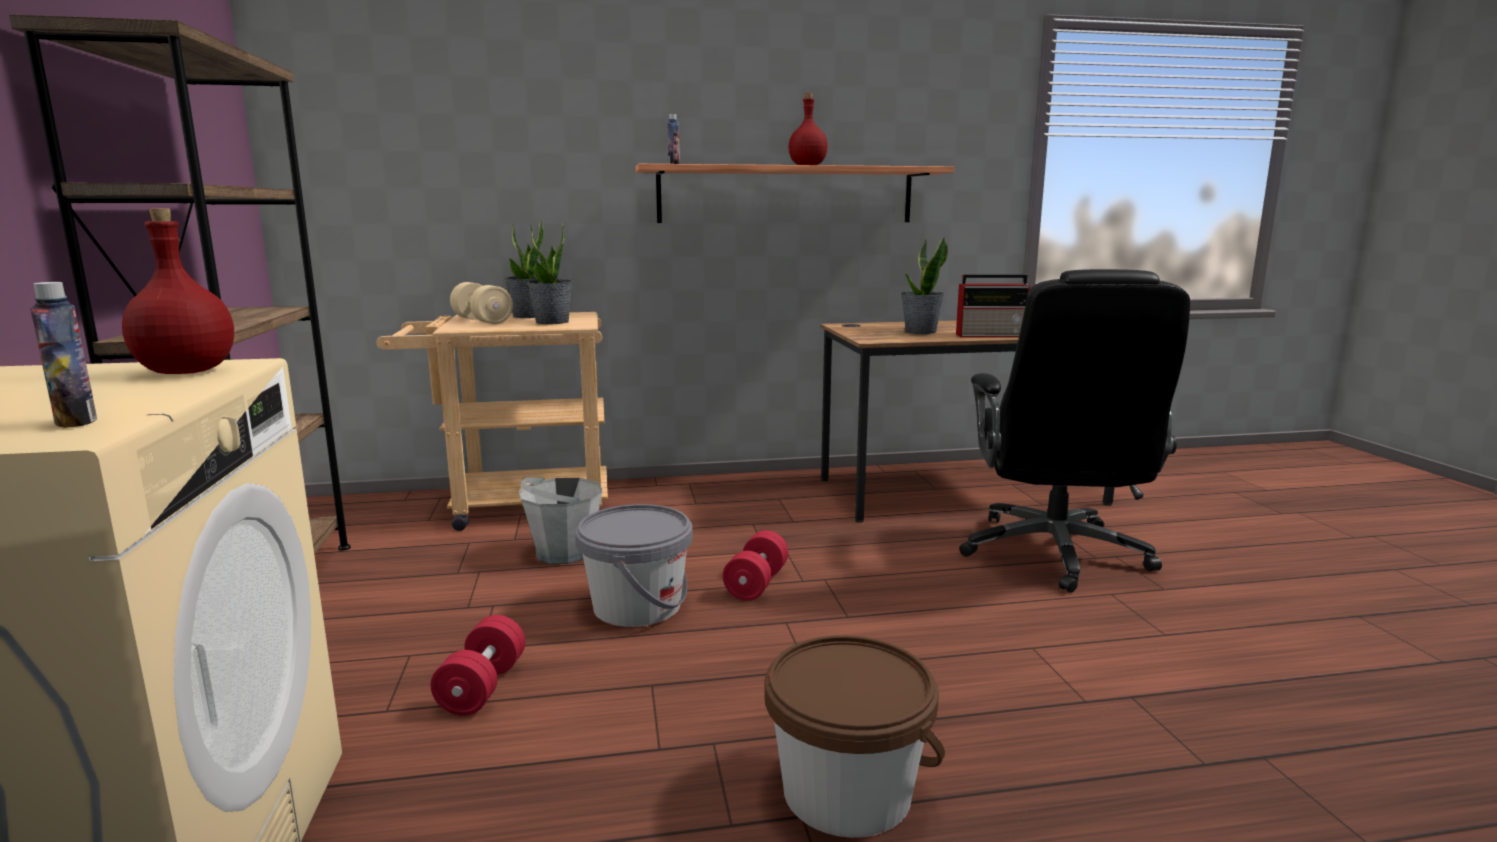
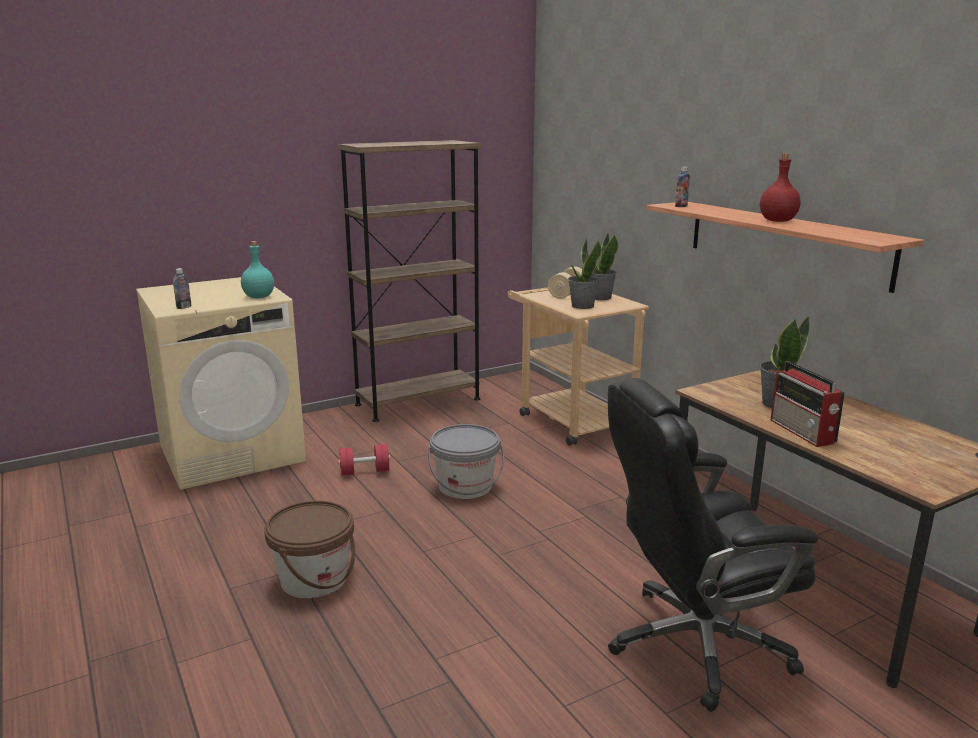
camera: 70 degrees right, 5 degrees up
(188, 371) = (259, 297): red bottle -> turquoise bottle
(563, 552) = (517, 449): grey bucket -> none
(756, 584) = (521, 516): red dumbbell -> none

